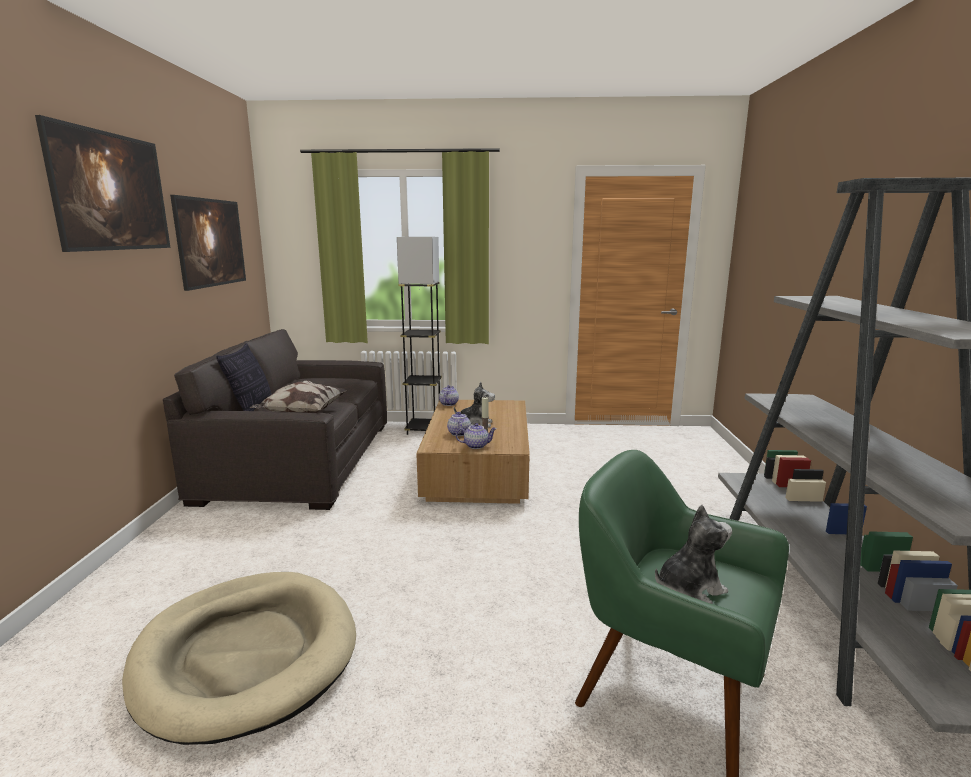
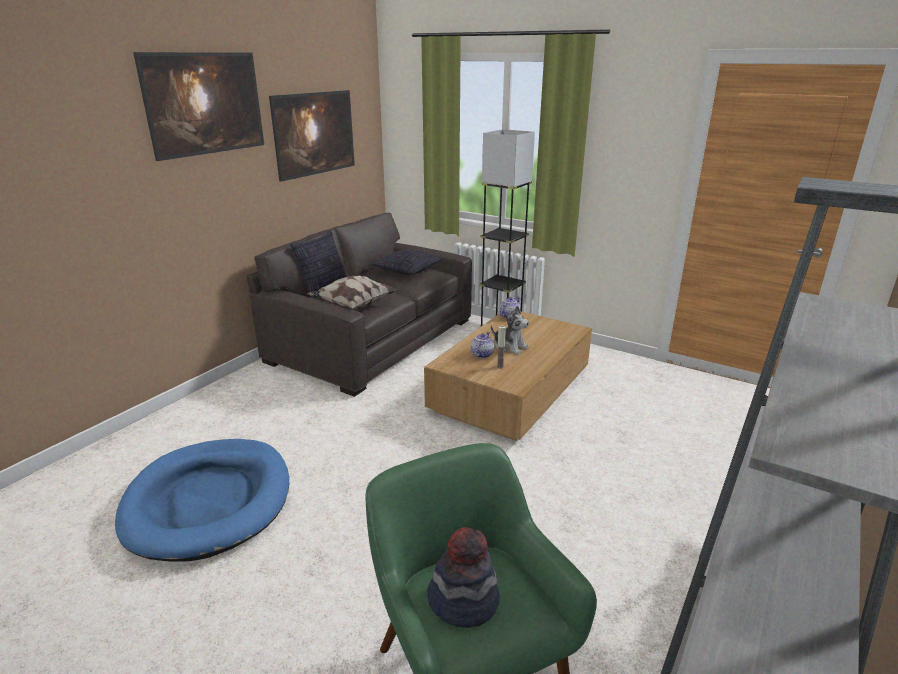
camera: 30 degrees right, 10 degrees up
(246, 655) = (209, 501): beige dog bed -> blue dog bed
(325, 381) = (407, 271): none -> pillow
(476, 446) = (483, 373): teapot -> none
(689, 589) = (463, 601): plush toy -> hat

